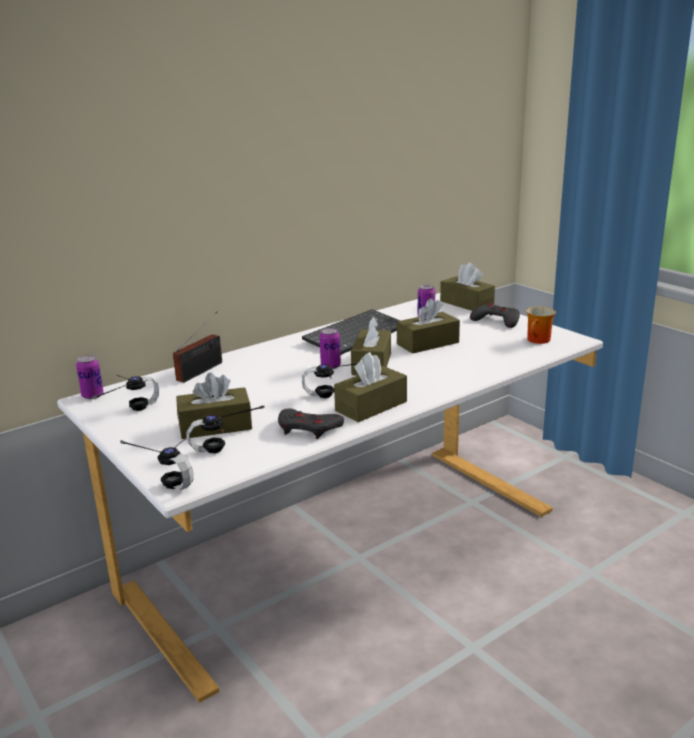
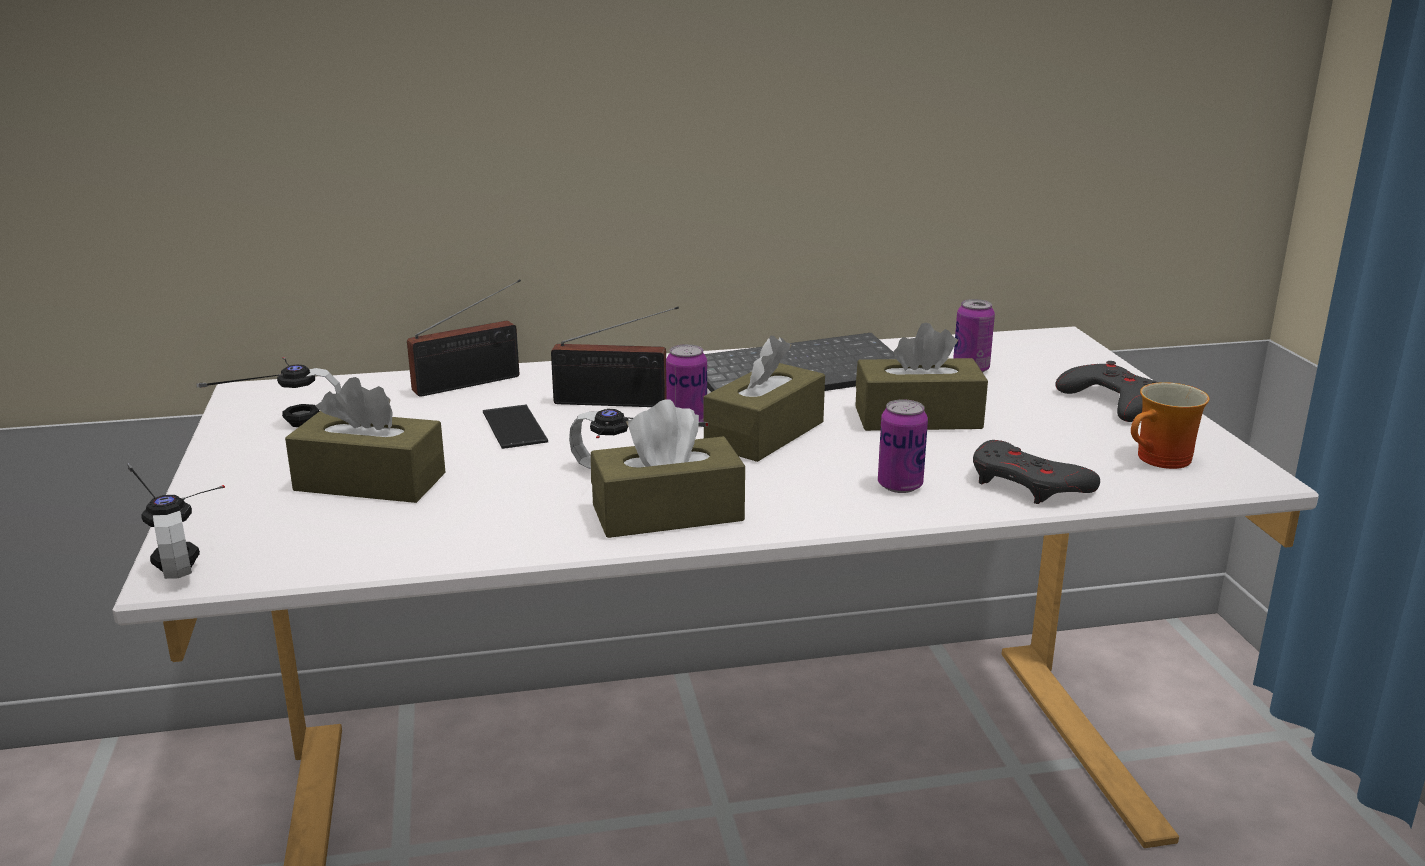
camera: 25 degrees right, 0 degrees up
(92, 395) = (268, 388): can -> can (900, 485)
(229, 451) = (333, 532): headphones -> none
(252, 386) = (514, 427): none -> phone
(287, 365) = (616, 403): none -> radio
(308, 428) = (508, 526): grey game controller -> grey game controller (1028, 483)
(466, 303) = (1085, 357): brown tissue box -> none

